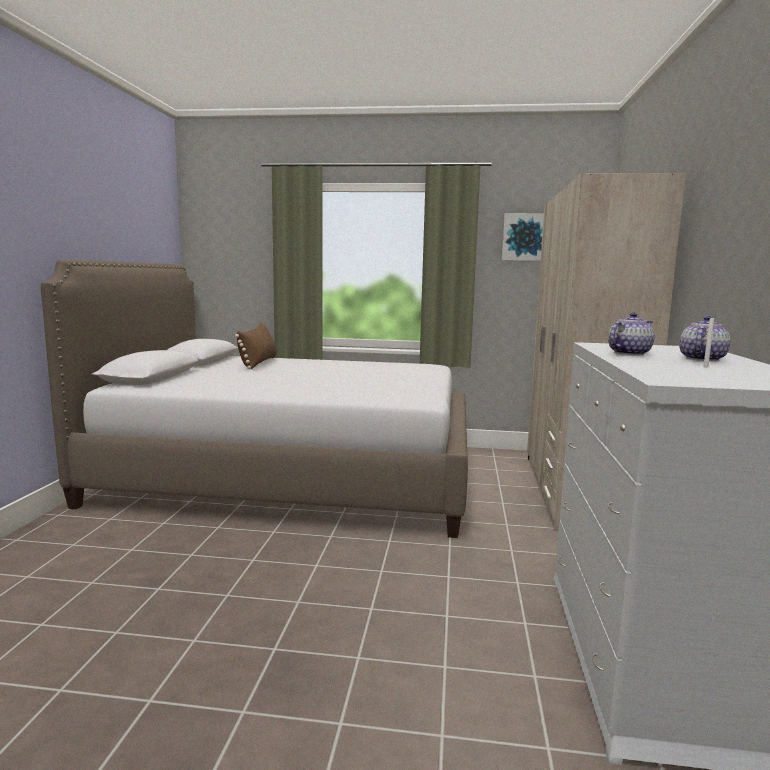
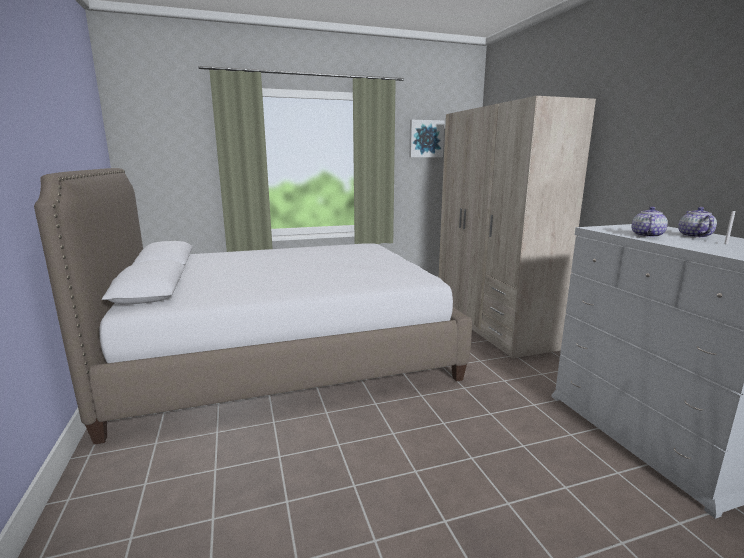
camera: 25 degrees left, 5 degrees up
(258, 363) = (227, 259): brown pillow -> none

